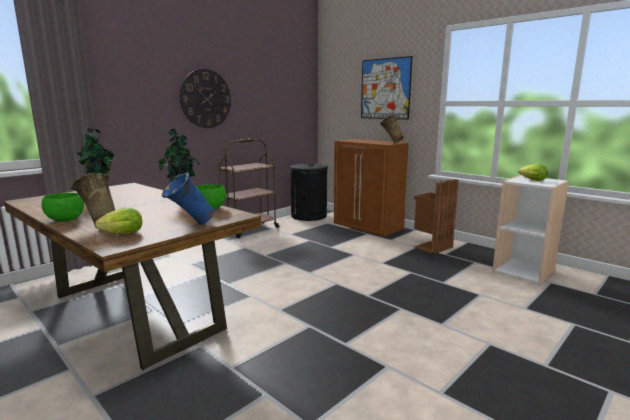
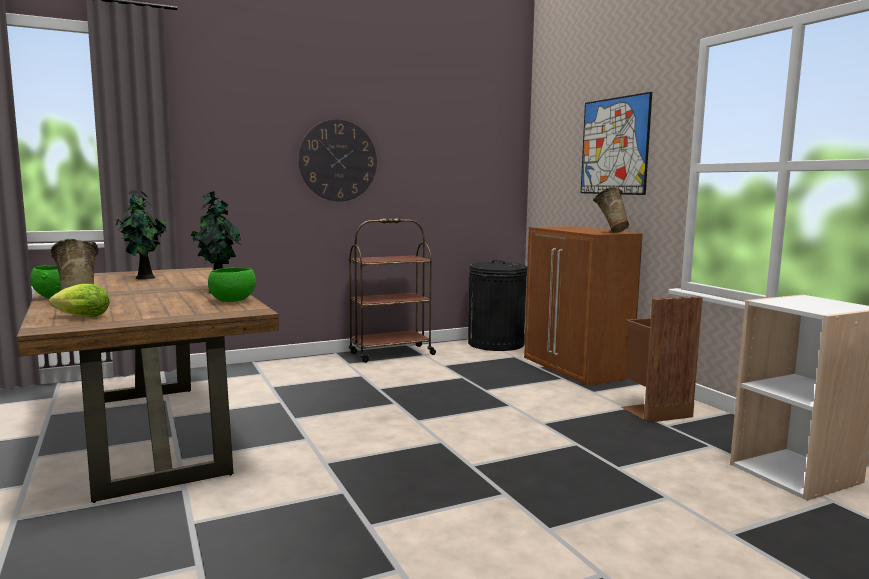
camera: 20 degrees right, 5 degrees down
(189, 225) = (170, 316): blue vase -> none
(531, 180) = (806, 302): lettuce -> none

